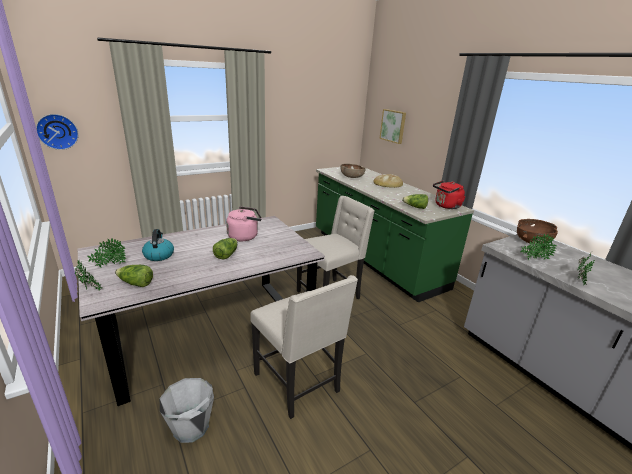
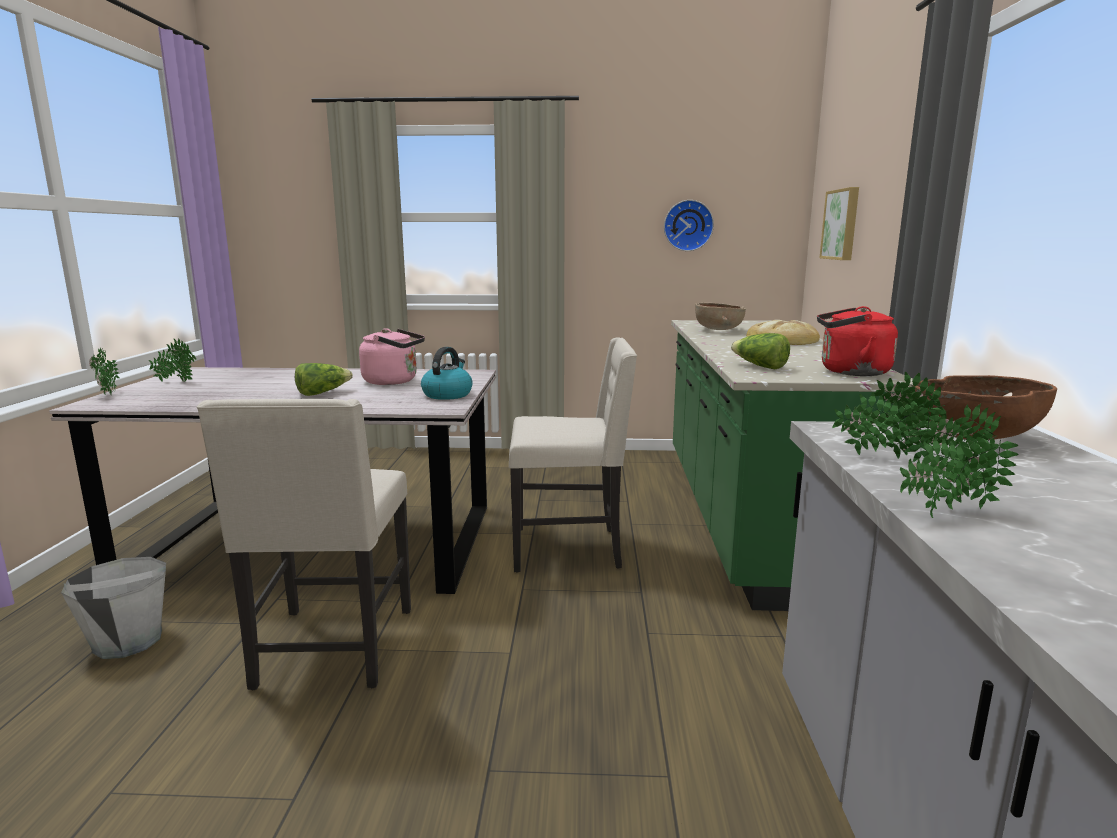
camera: 35 degrees right, 10 degrees down
(57, 131) = (263, 232): wall clock -> wall clock (688, 225)
(136, 283) = (159, 398): lettuce -> none
(159, 255) = (245, 382): kettle -> kettle (447, 394)

